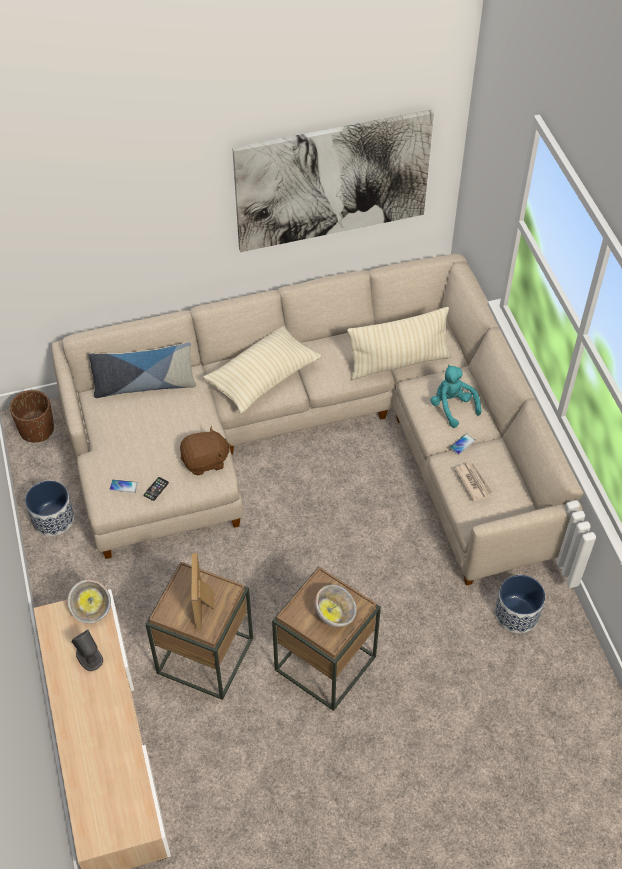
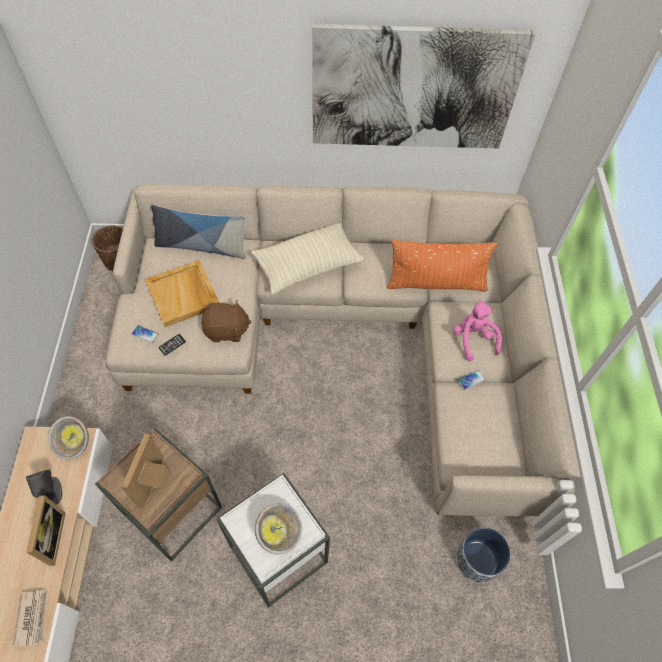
camera: 15 degrees right, 5 degrees up
(53, 519) = (98, 341): planter -> none
(110, 695) = (51, 538): none -> picture frame
(148, 438) = (184, 295): none -> beige tray
(325, 663) = (278, 554): brown side table -> white side table
(398, 362) = (436, 283): beige pillow -> orange pillow
(452, 407) = (473, 339): turquoise plush toy -> pink plush toy
(473, 482) = (470, 423): newspaper -> newspaper (32, 617)

